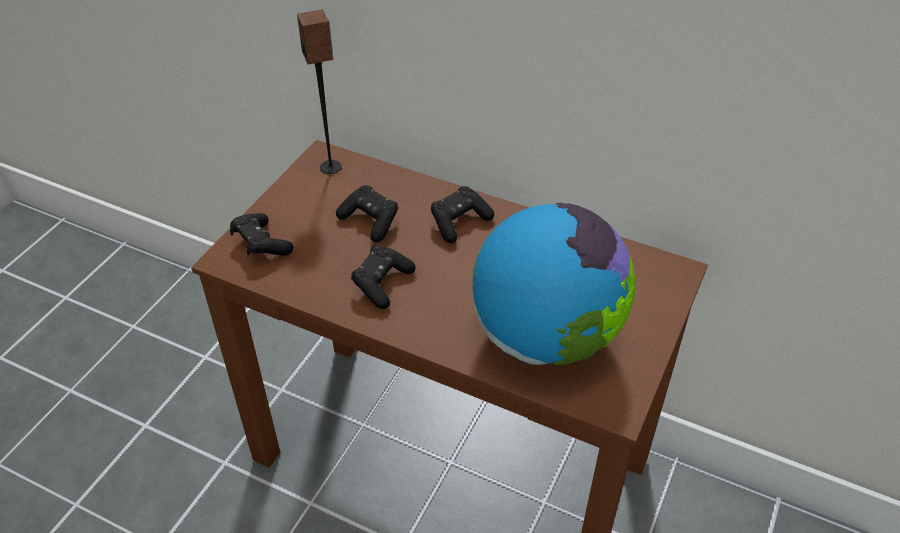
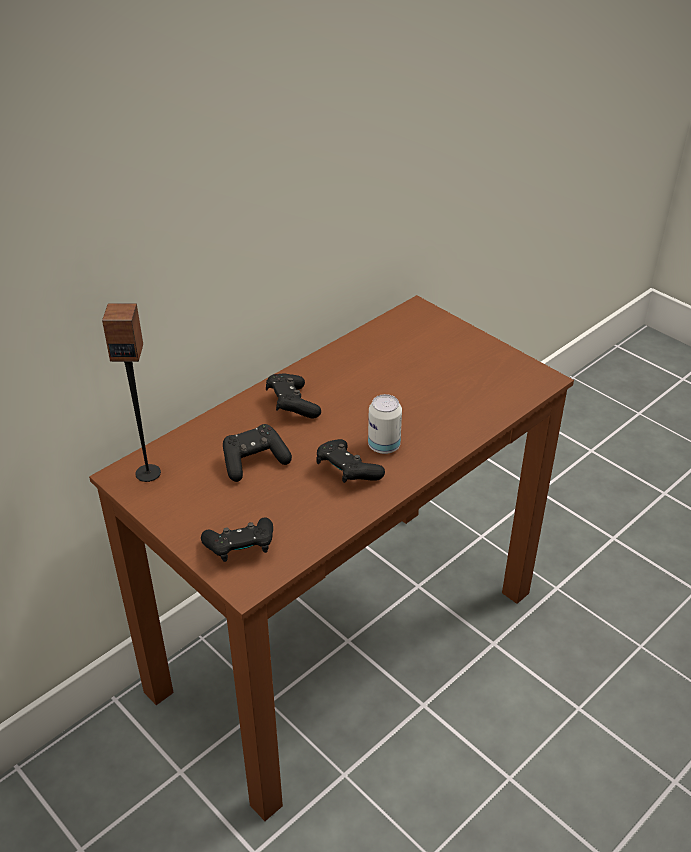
camera: 70 degrees left, 5 degrees down
(430, 300) = (384, 446): none -> can
(546, 336) = (456, 392): globe -> none

